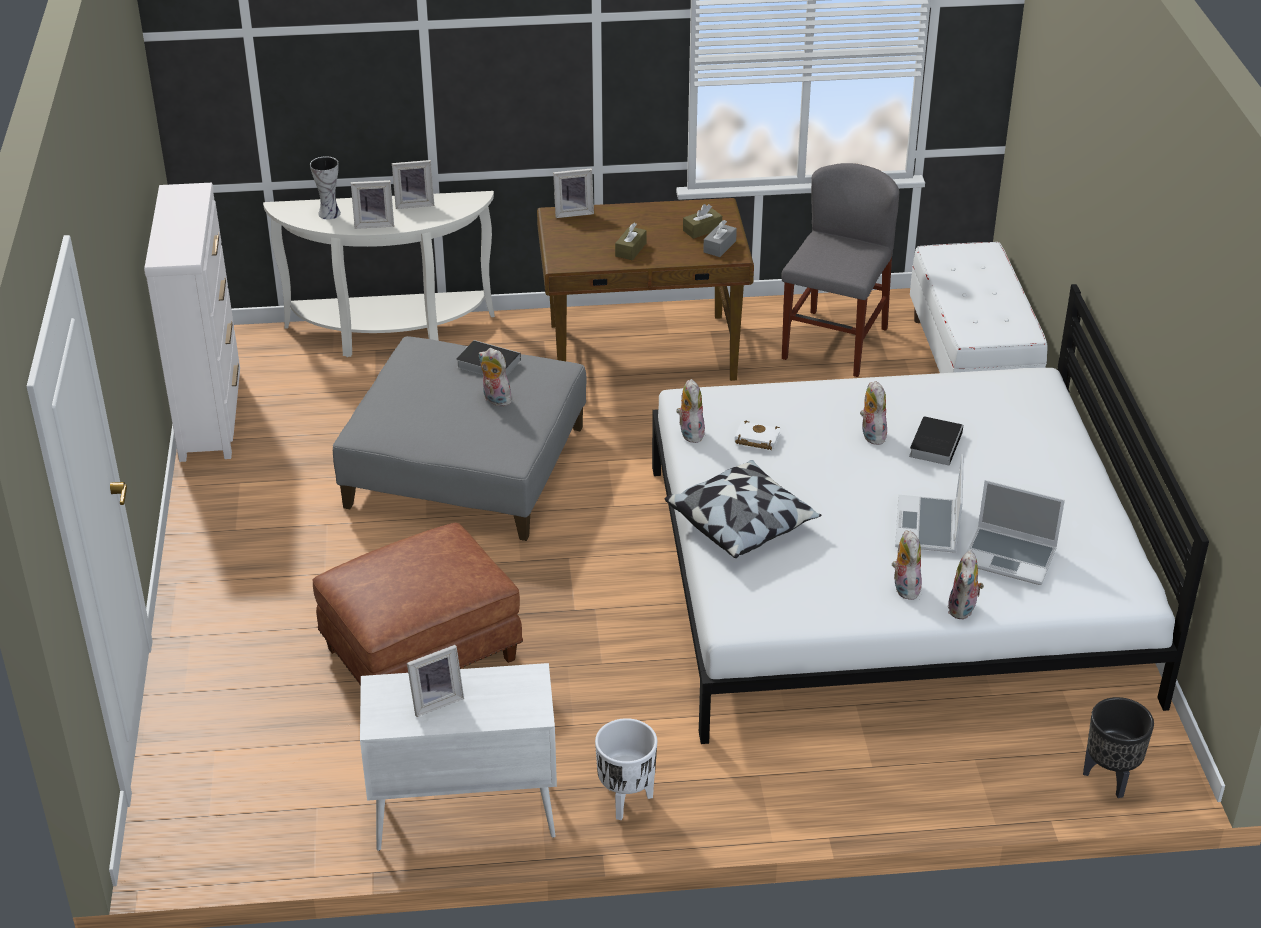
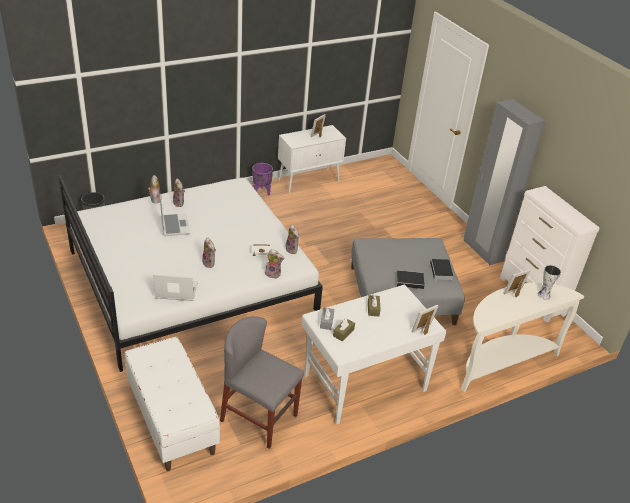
camera: 155 degrees right, 0 degrees up
(199, 519) = (482, 250): none -> grey wardrobe
(414, 203) = (510, 312): picture frame -> none
(420, 656) = (357, 219): brown ottoman -> none
(495, 399) = (391, 263): plush toy -> plush toy (273, 274)
(626, 800) = (261, 192): white planter -> purple planter
(643, 353) = (363, 382): brown desk -> white desk
(742, 523) = (251, 216): pillow -> none
(834, 343) = (259, 418): grey chair -> grey chair turned 120 degrees clockwise
(935, 443) = (178, 264): book -> book (441, 271)
(1010, 557) = (138, 219): laptop -> laptop (175, 291)

